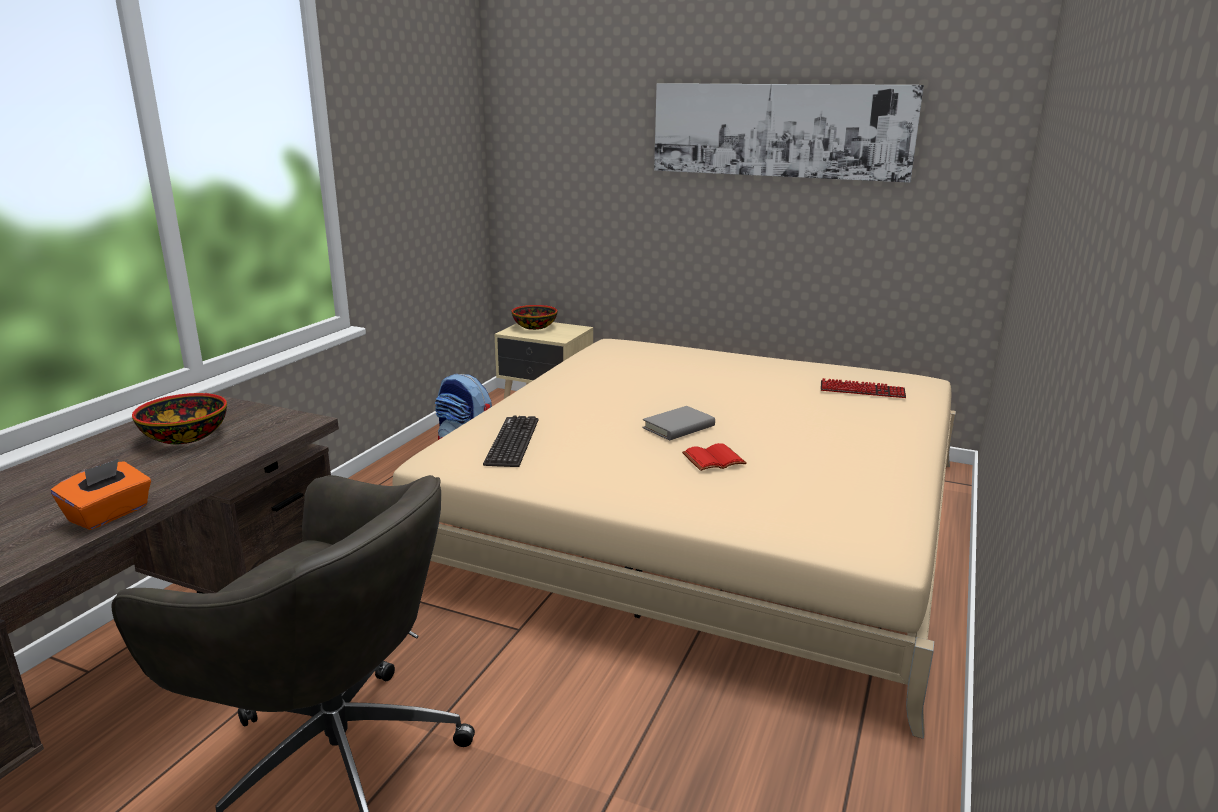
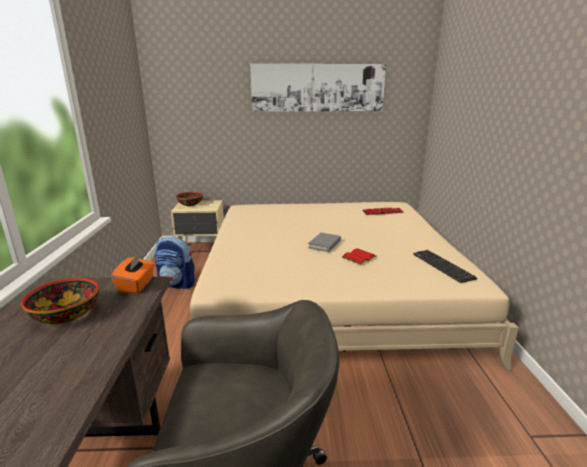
camera: 25 degrees left, 0 degrees up
(109, 514) = (72, 397): orange tissue box -> orange tissue box (136, 285)
(512, 442) = (247, 269): keyboard -> keyboard (442, 266)

